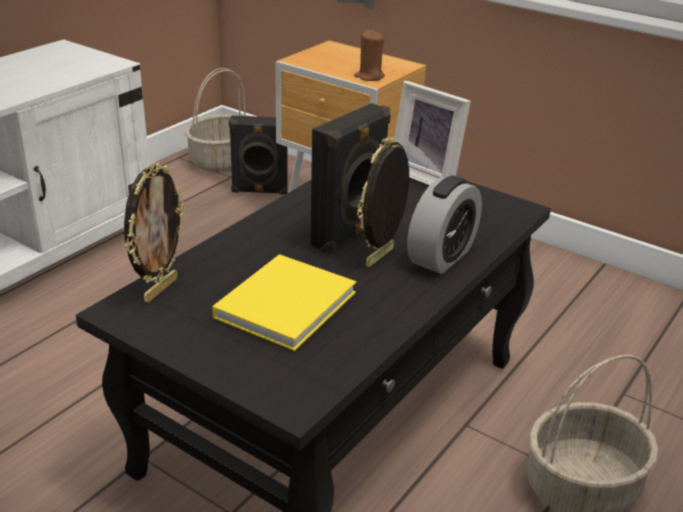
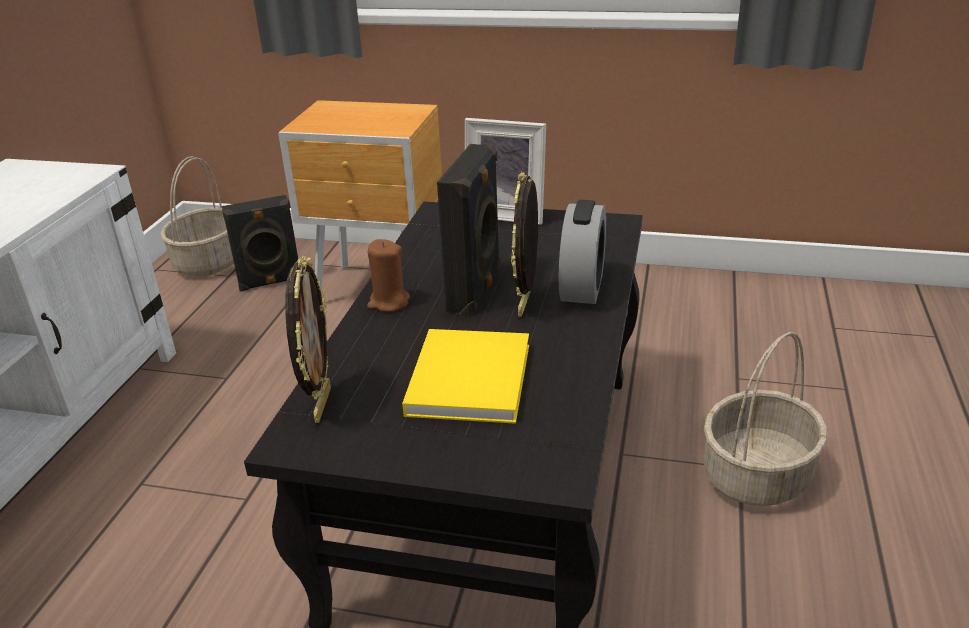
camera: 20 degrees left, 0 degrees up
(369, 77) = (391, 127): brown candle -> brown candle (388, 302)

